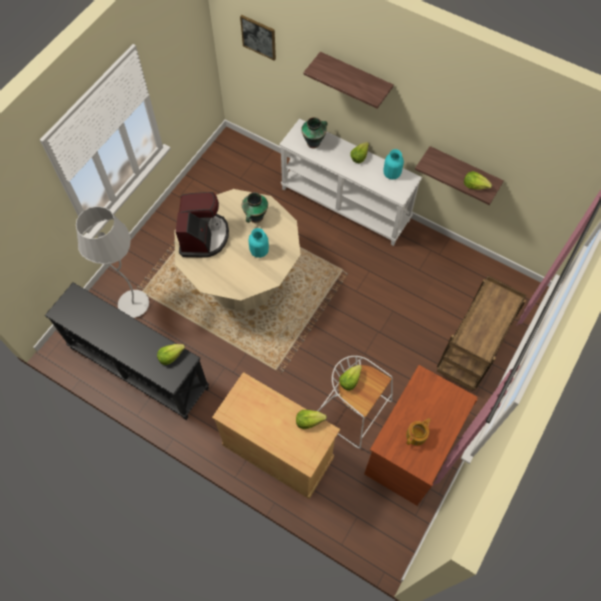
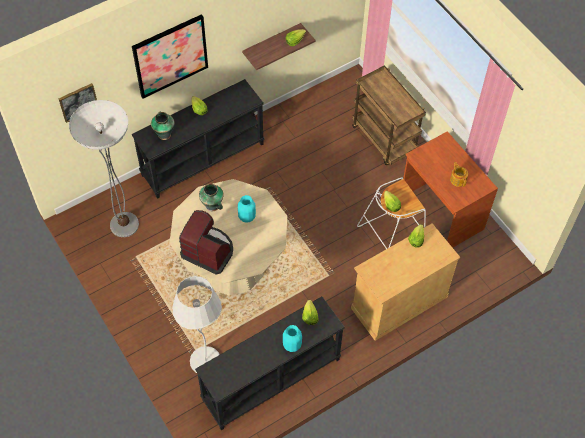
camera: 65 degrees left, 5 degrees down
(241, 178) = (124, 224): none -> floor lamp
(346, 204) = (203, 158): white console table -> black console table
(355, 77) = (170, 56): shelf -> picture
(391, 173) = (229, 96): turquoise vase -> turquoise vase (292, 344)

